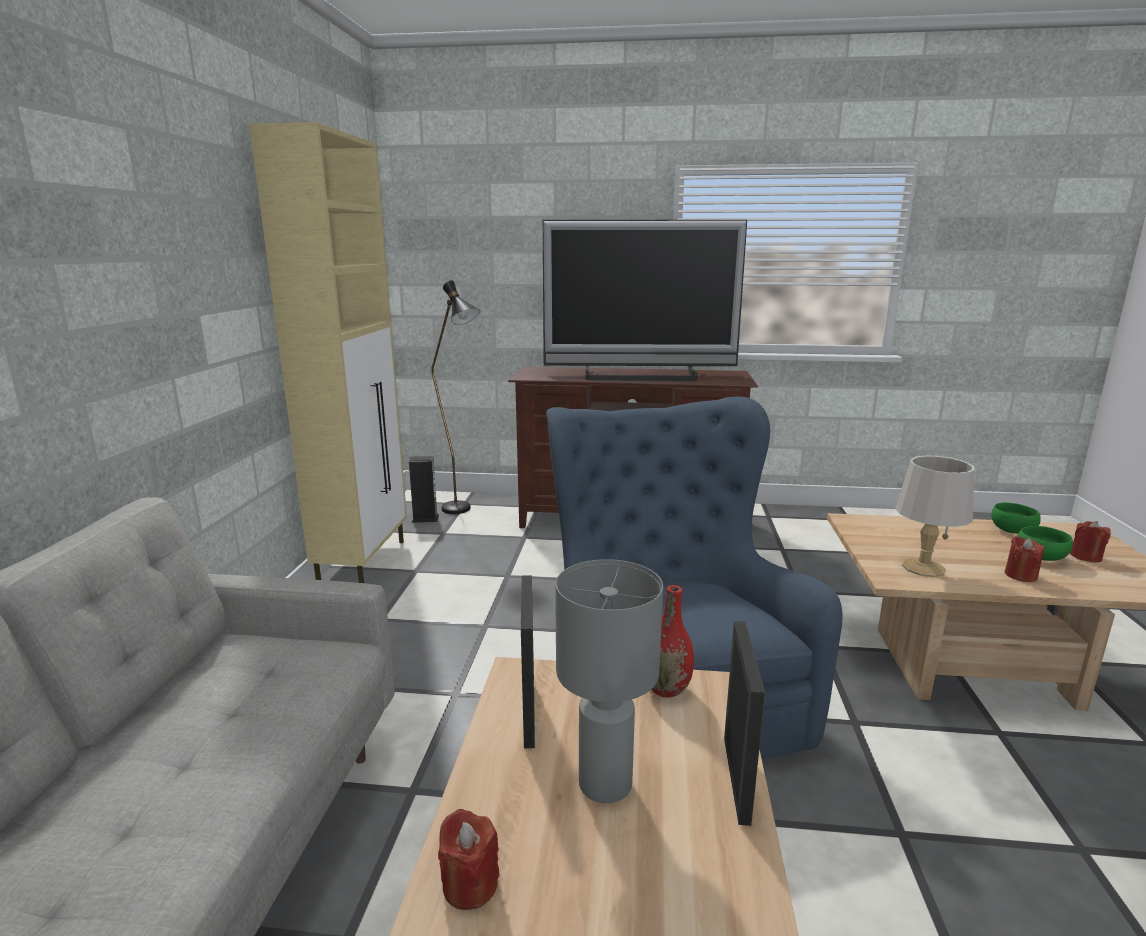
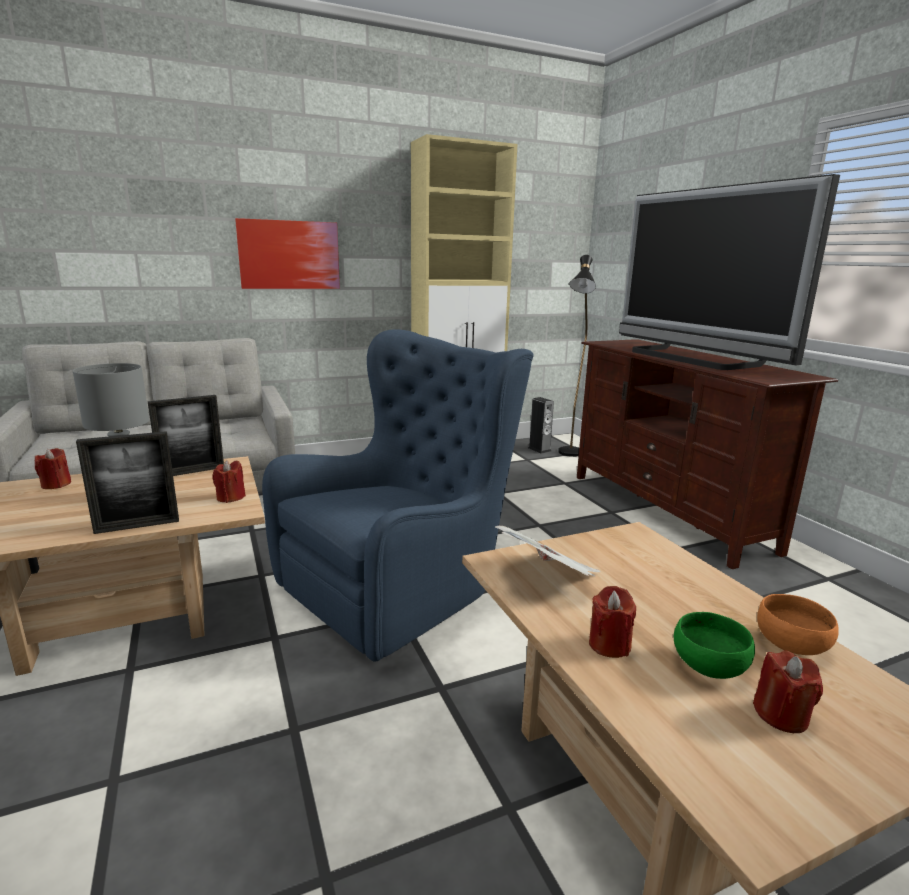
camera: 60 degrees right, 0 degrees up
(137, 323) = (289, 255): none -> picture
(666, 689) = (230, 497): red vase -> red candle
(922, 567) = (548, 577): grey table lamp -> newspaper
(1011, 530) = (792, 645): green bowl -> orange bowl

